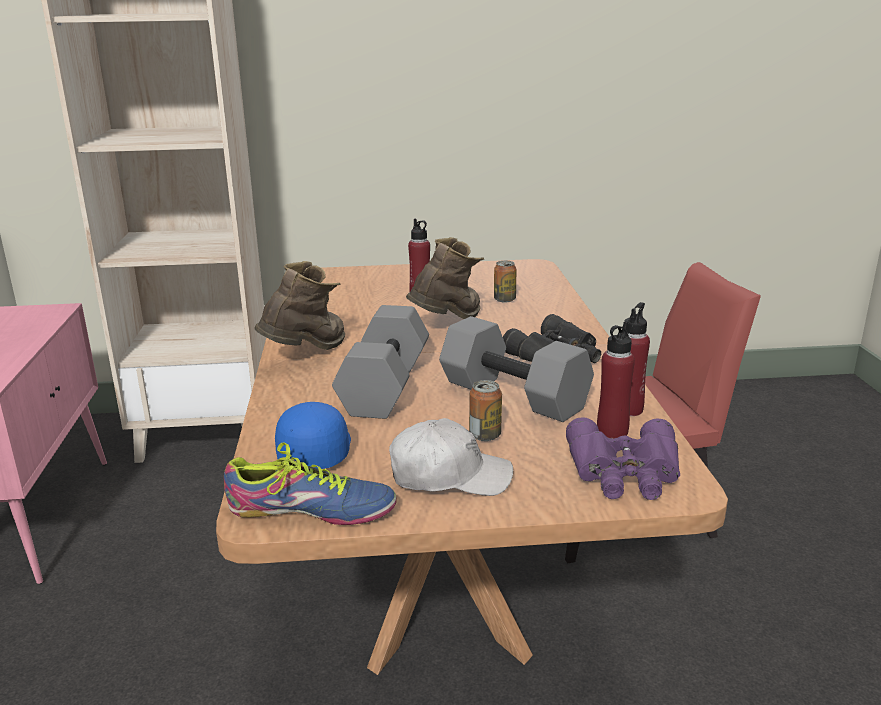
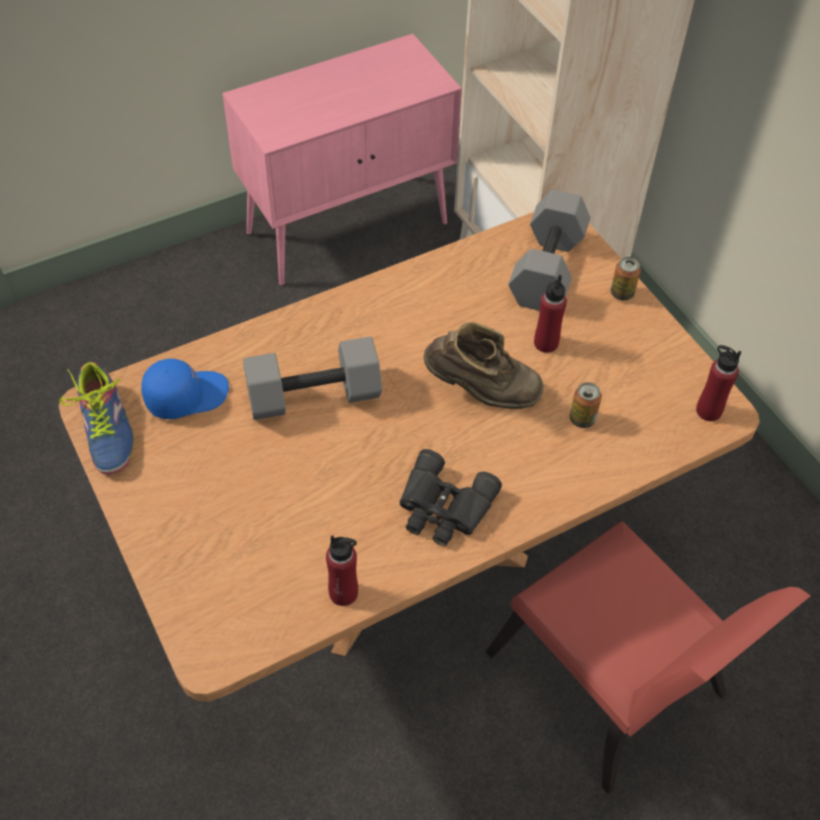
camera: 65 degrees right, 30 degrees up
(307, 354) = (354, 316): brown boot -> none
(449, 476) = (176, 493): white cap -> none
(485, 435) = (251, 496): can -> can (622, 293)
(516, 395) = (337, 497): grey dumbbell -> grey dumbbell (548, 270)
(612, 431) = (293, 588): red bottle -> red bottle (708, 410)
(625, 472) = (223, 611): purple binoculars -> none

